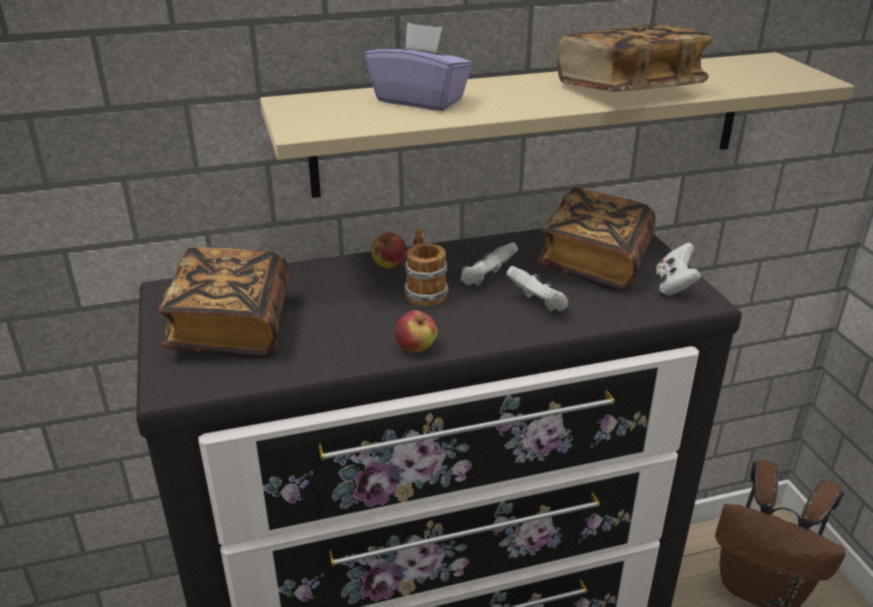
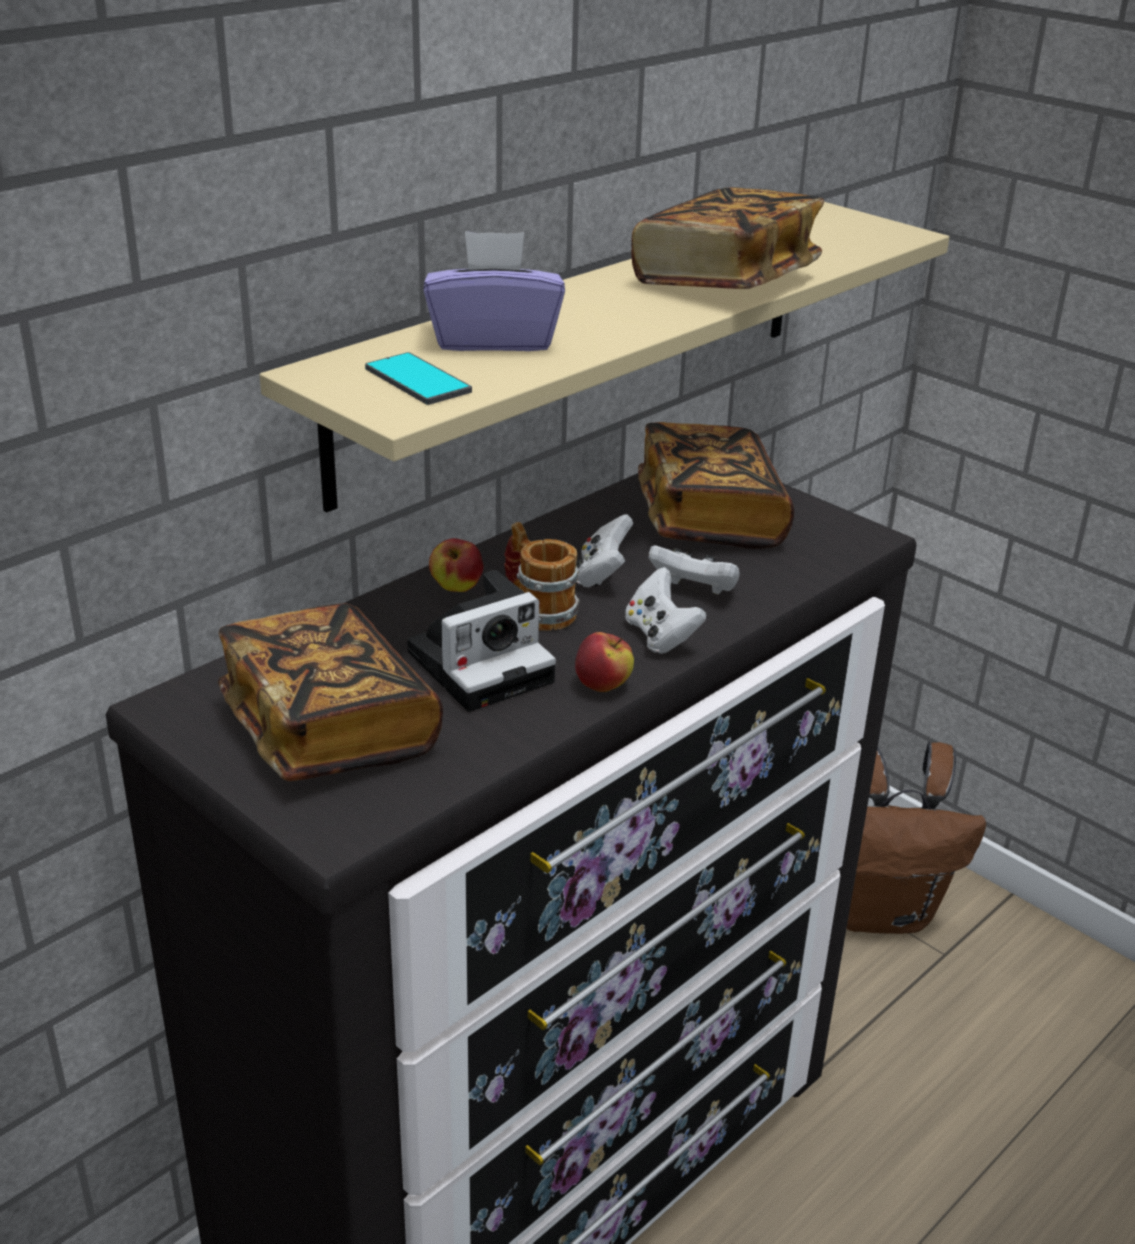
camera: 30 degrees left, 0 degrees up
(339, 115) = (418, 380): none -> phone
(358, 314) = (484, 664): none -> camera
(674, 286) = (823, 526): white game controller -> white game controller (660, 636)

